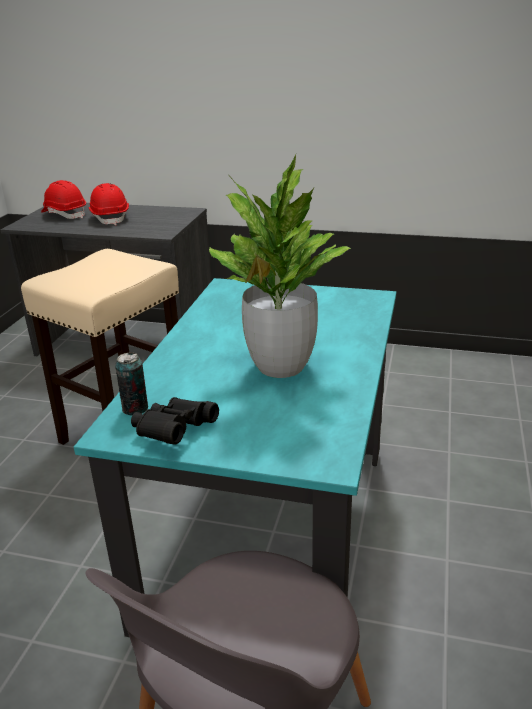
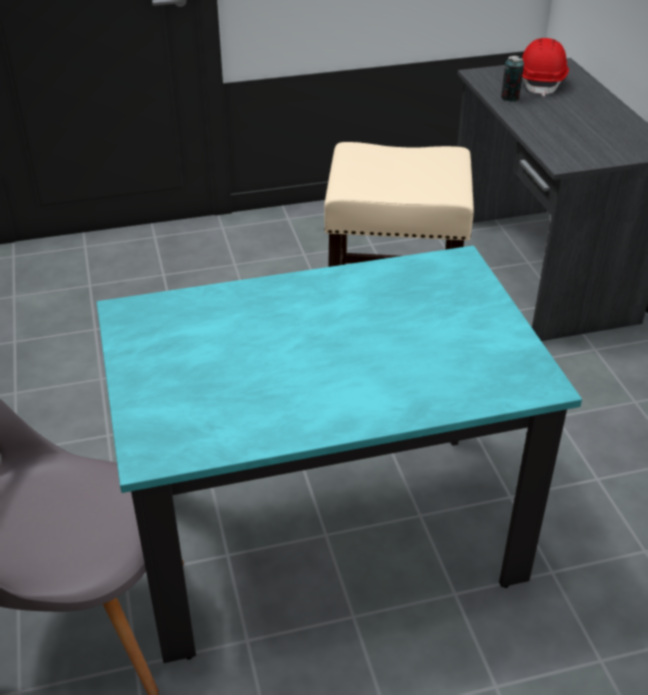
camera: 60 degrees right, 10 degrees up
(110, 218) = (566, 111): red hard hat -> none
(135, 408) = (167, 307): can -> can (510, 98)
(174, 432) = (143, 344): black binoculars -> none
(280, 366) = (303, 365): potted plant -> none

